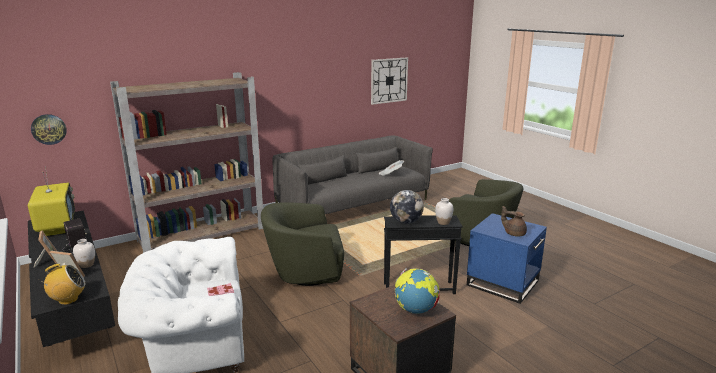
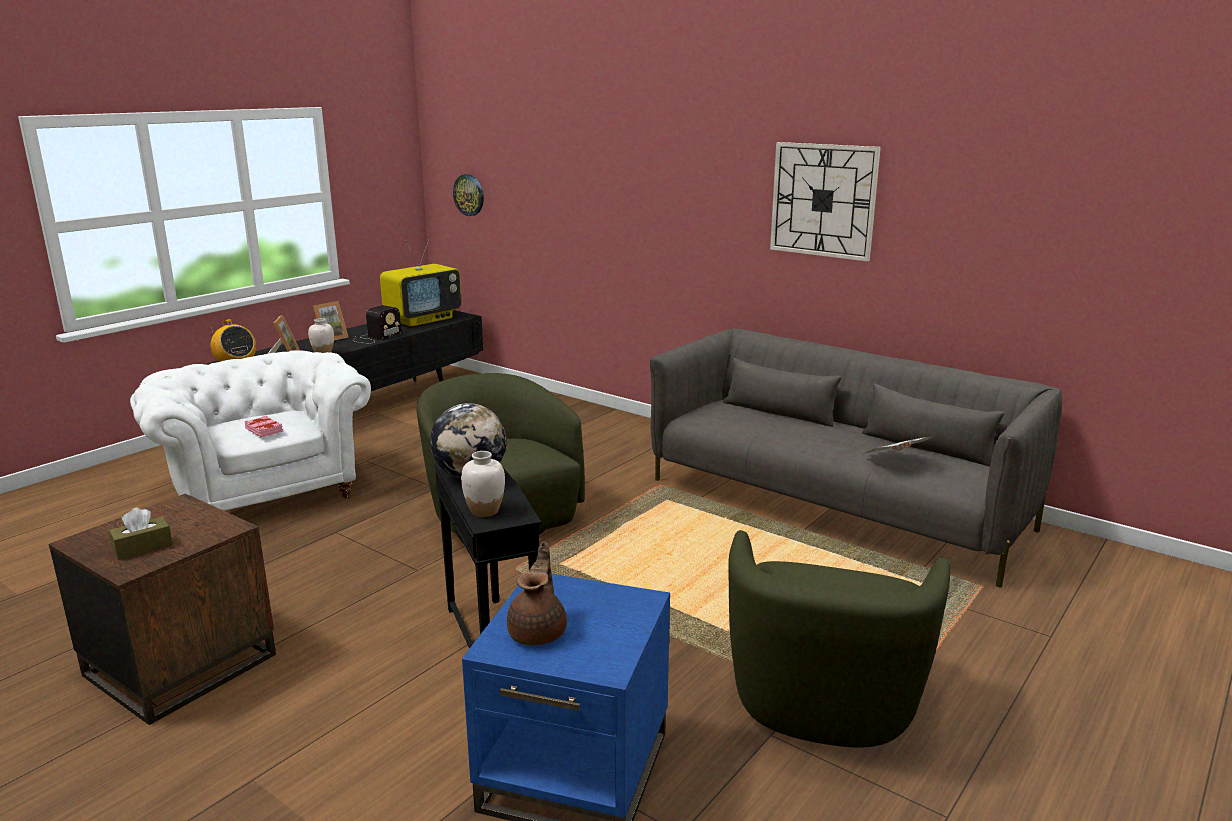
camera: 70 degrees right, 0 degrees up
(202, 234) = (584, 417): brown bookcase -> none
(389, 80) = (1079, 227): wall clock -> wall clock (823, 200)
(416, 310) = (143, 547): globe -> brown tissue box

